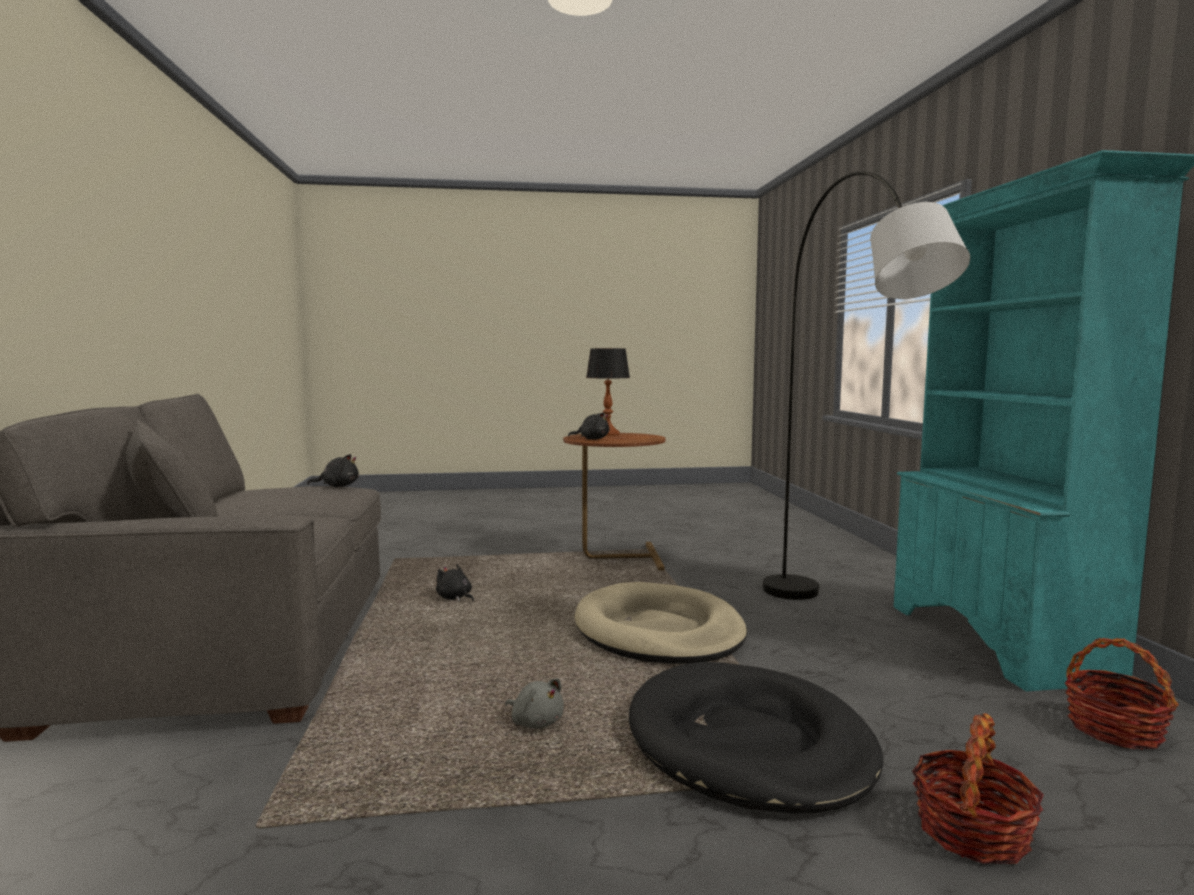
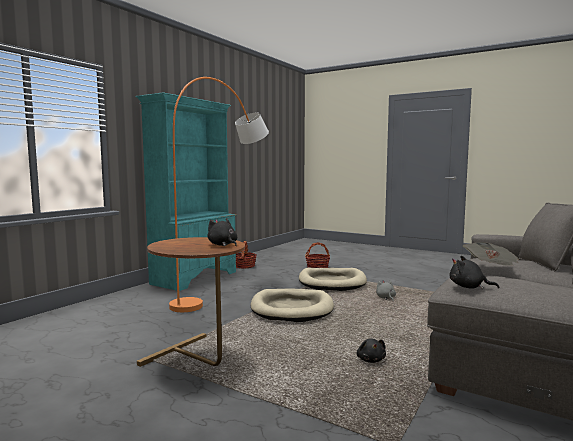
camera: 140 degrees left, 0 degrees up
(299, 507) = (491, 268): none -> newspaper
(608, 434) = (176, 249): table lamp -> none
(748, 743) = (332, 282): black dog bed -> beige dog bed
(839, 629) = (226, 291): grey floor lamp -> orange floor lamp

